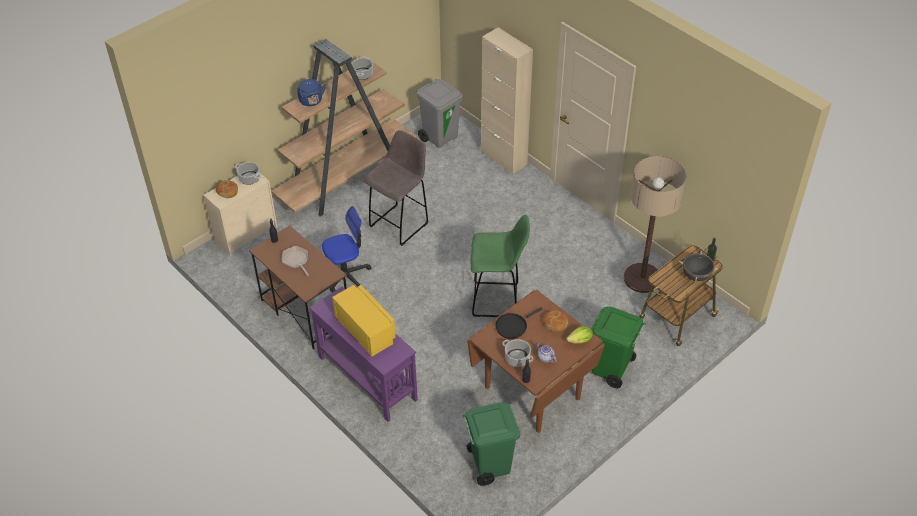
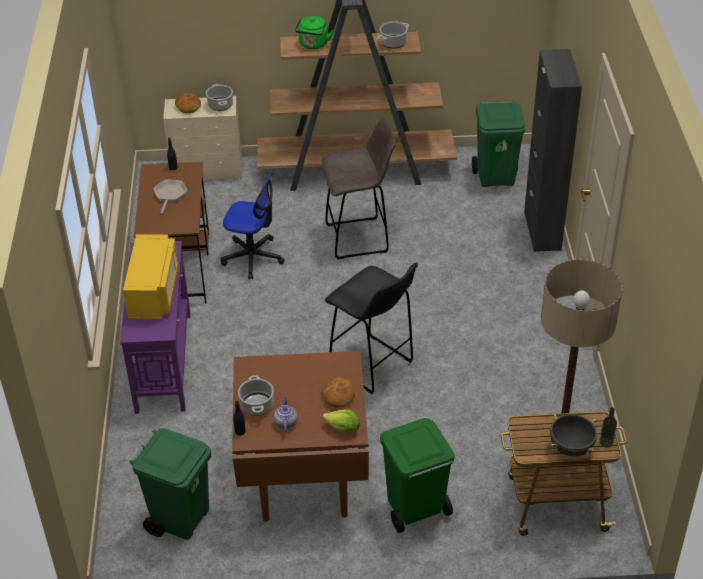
camera: 40 degrees right, 5 degrees down
(311, 101) = (313, 45): blue kettle -> green kettle
(440, 137) = (496, 177): grey trash can -> green trash can
(497, 300) = (373, 365): green stool -> black stool
(504, 158) = (542, 231): beige cabinet -> black cabinet
(513, 326) = (291, 371): black frying pan -> none

